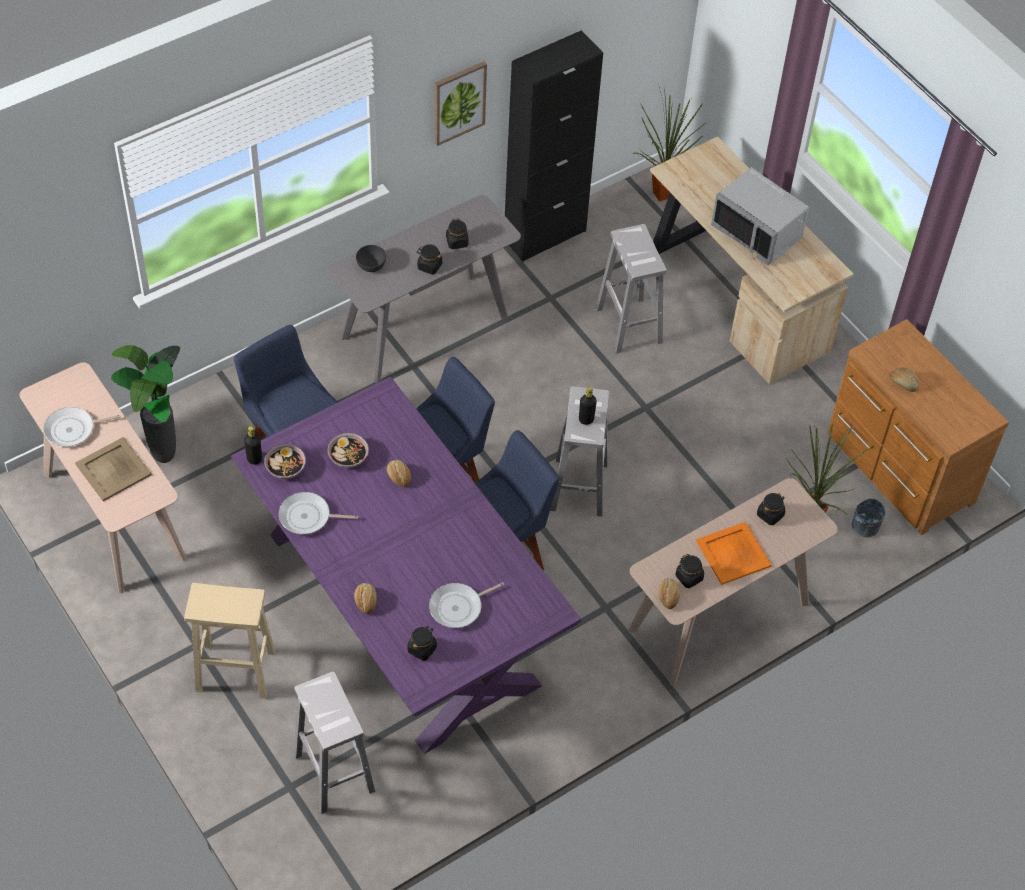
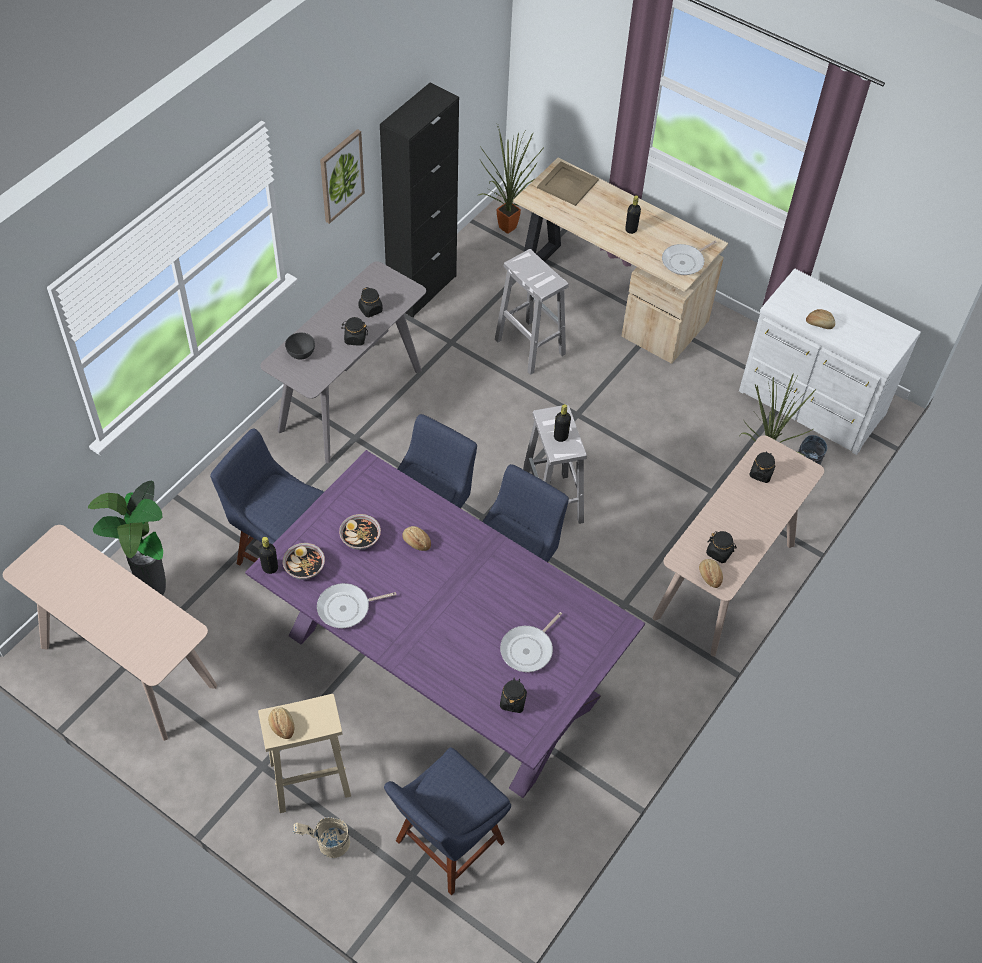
camera: 20 degrees left, 0 degrees up
(73, 429) = (73, 595): frying pan -> frying pan (684, 262)
(114, 469) = (131, 622): beige tray -> beige tray (568, 184)
(226, 733) = (327, 844): none -> beige bucket
(333, 771) = (445, 845): white stool -> blue chair
(365, 601) = (438, 673): bread -> bread (282, 726)
(733, 554) = (746, 519): orange tray -> none
(757, 232) = (631, 229): grey microwave -> black bottle
(898, 470) = (811, 405): brown dresser -> white dresser

